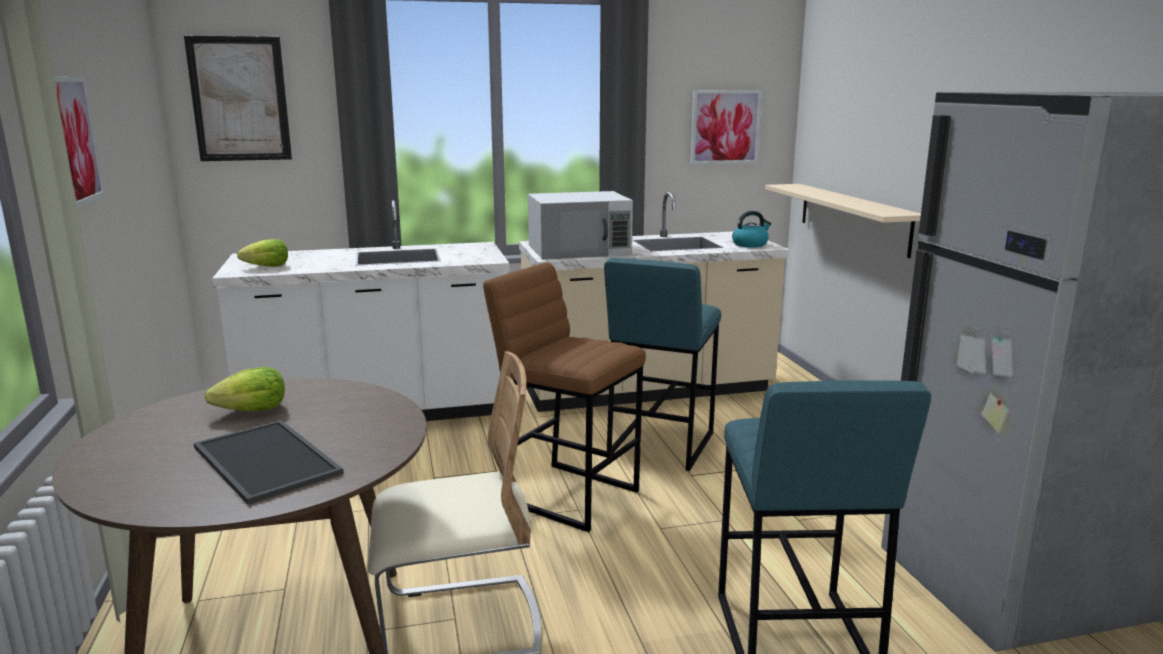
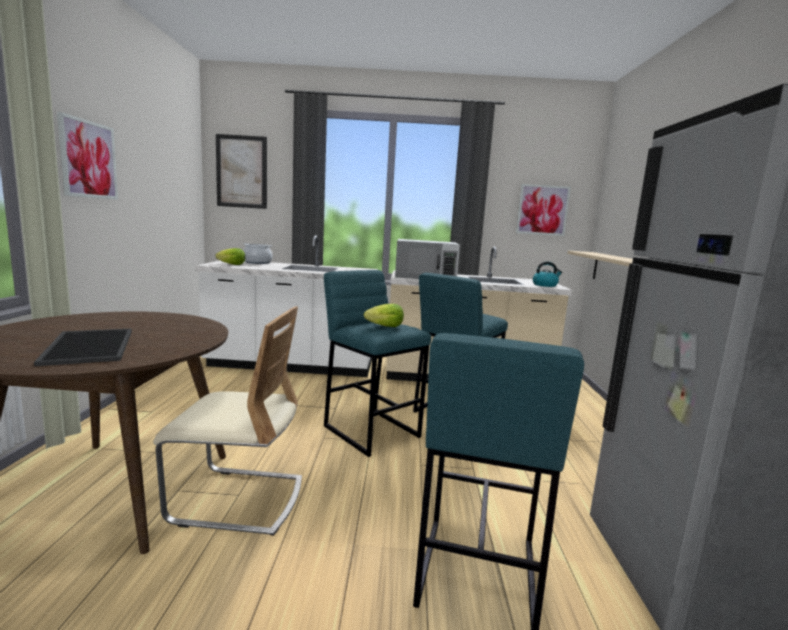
camera: 15 degrees right, 5 degrees down
(252, 410) = (128, 323): lettuce -> lettuce (385, 326)
(297, 254) = (257, 262): none -> cooking pot
(566, 495) = (370, 430): brown stool -> turquoise stool

